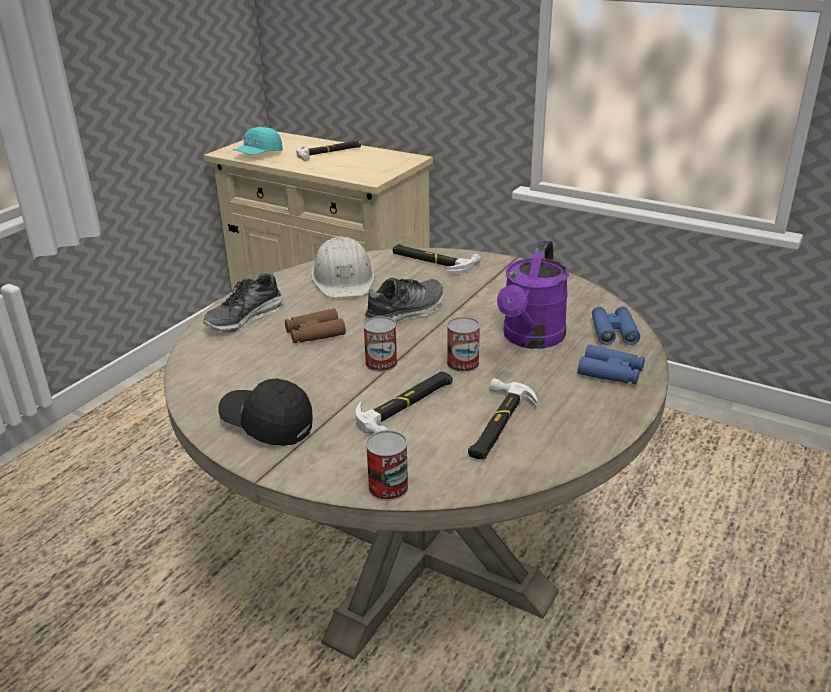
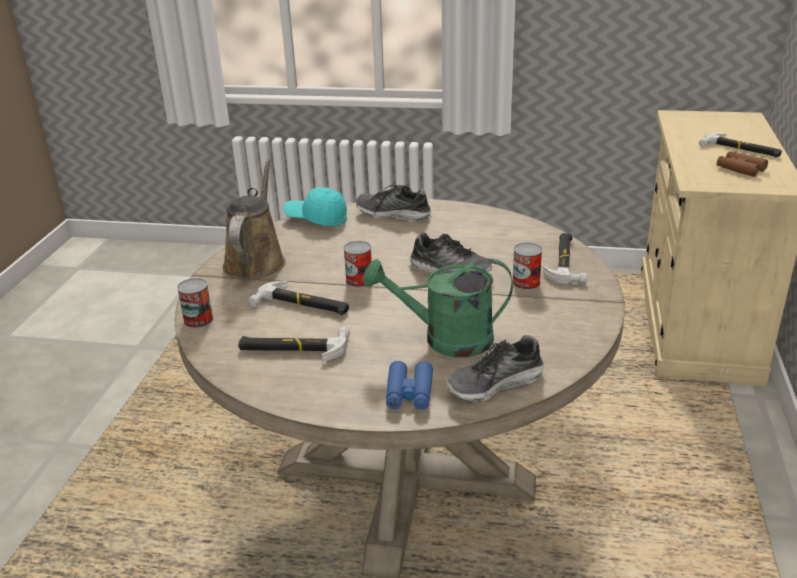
camera: 70 degrees right, 0 degrees up
(258, 155) = (688, 126): turquoise cap -> turquoise cap (316, 218)
(267, 424) = (256, 261): black cap -> brown watering can
(315, 333) = (388, 244): brown binoculars -> brown binoculars (740, 169)
(343, 279) = (489, 232): white hard hat -> none
(463, 364) = (379, 315): can -> can (526, 283)
(531, 339) = (445, 339): purple watering can -> green watering can
(613, 331) = (495, 384): blue binoculars -> shoe

